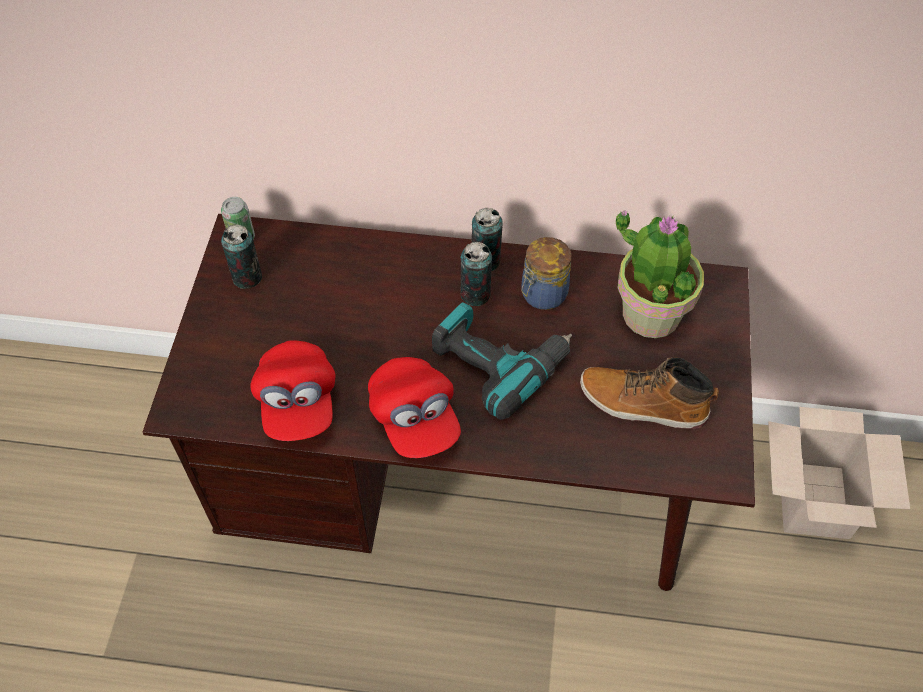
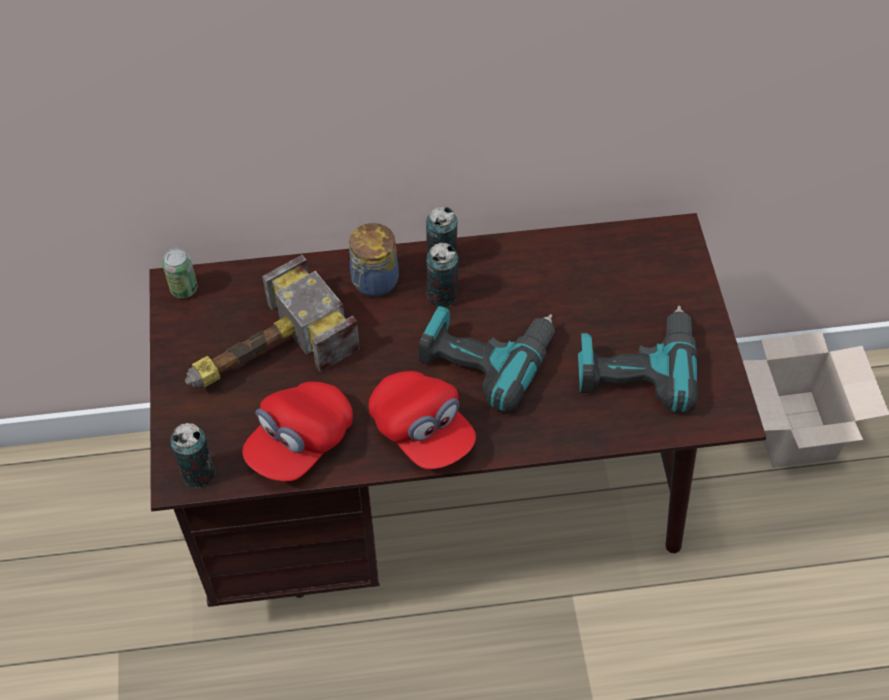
camera: 15 degrees left, 0 degrees up
(247, 277) = (204, 328): can -> can (198, 473)
(291, 313) = (262, 355): none -> hammer
(298, 402) = (300, 442): red cap -> red cap turned 60 degrees clockwise
(542, 295) = (508, 282): jar -> jar (373, 282)
(642, 404) = (636, 367): boot -> power drill
(650, 313) = (617, 277): potted plant -> none

